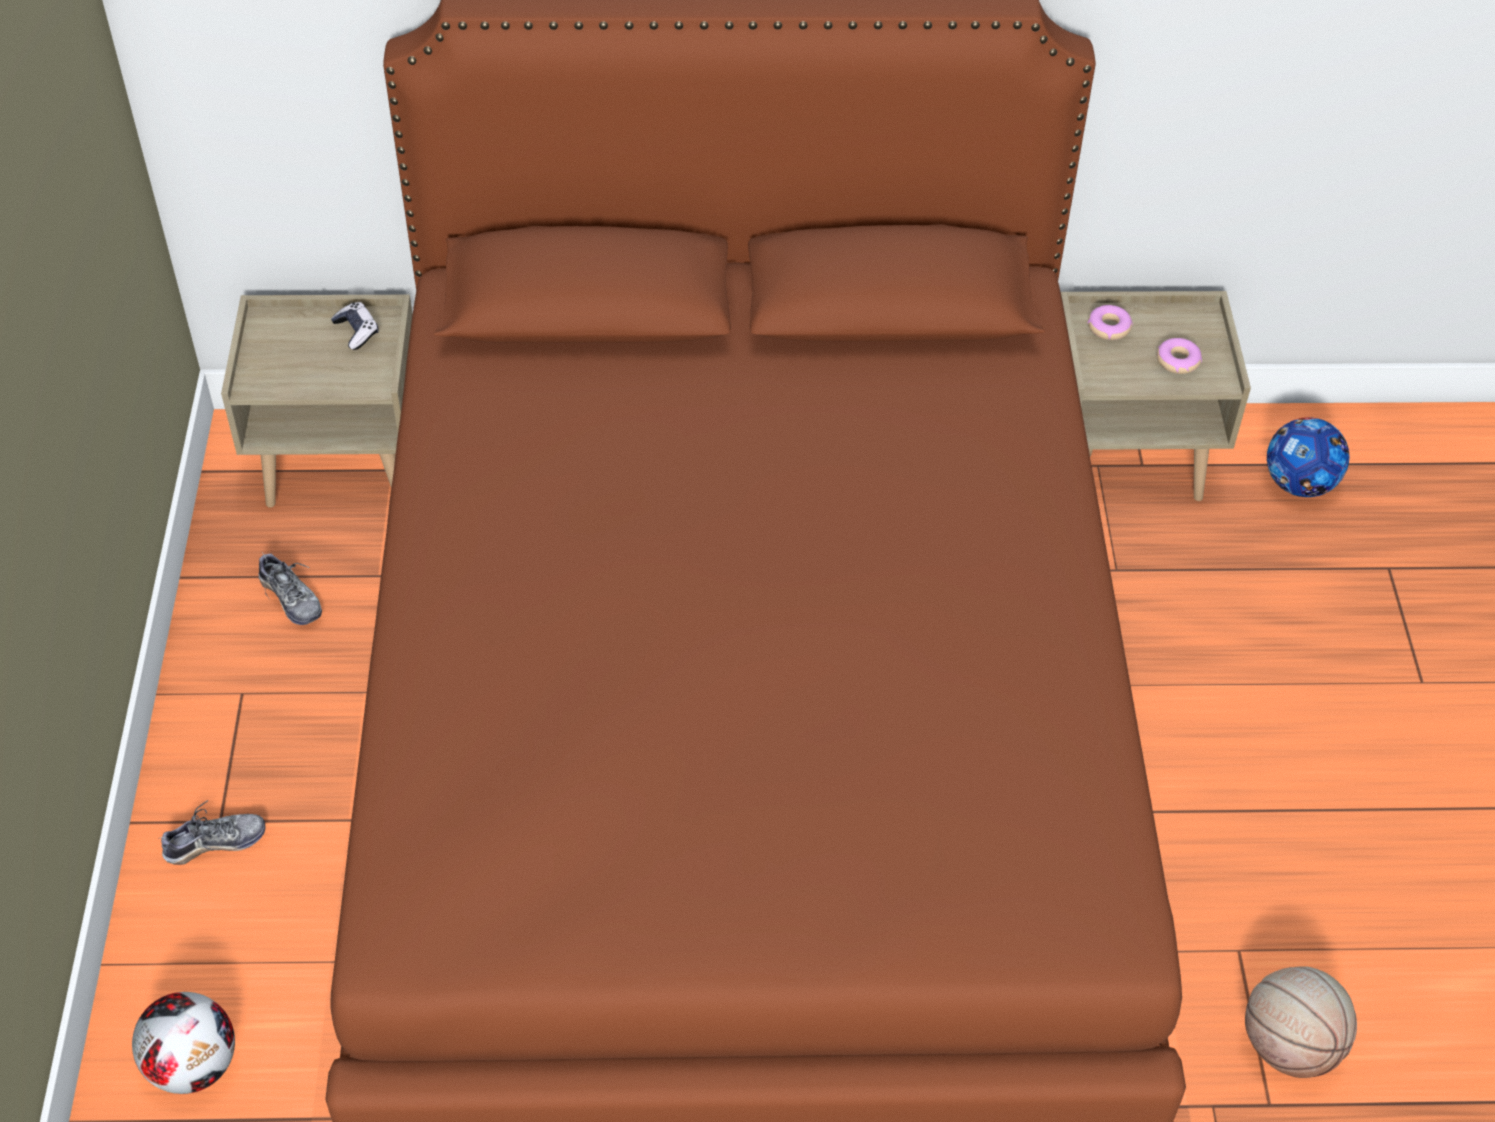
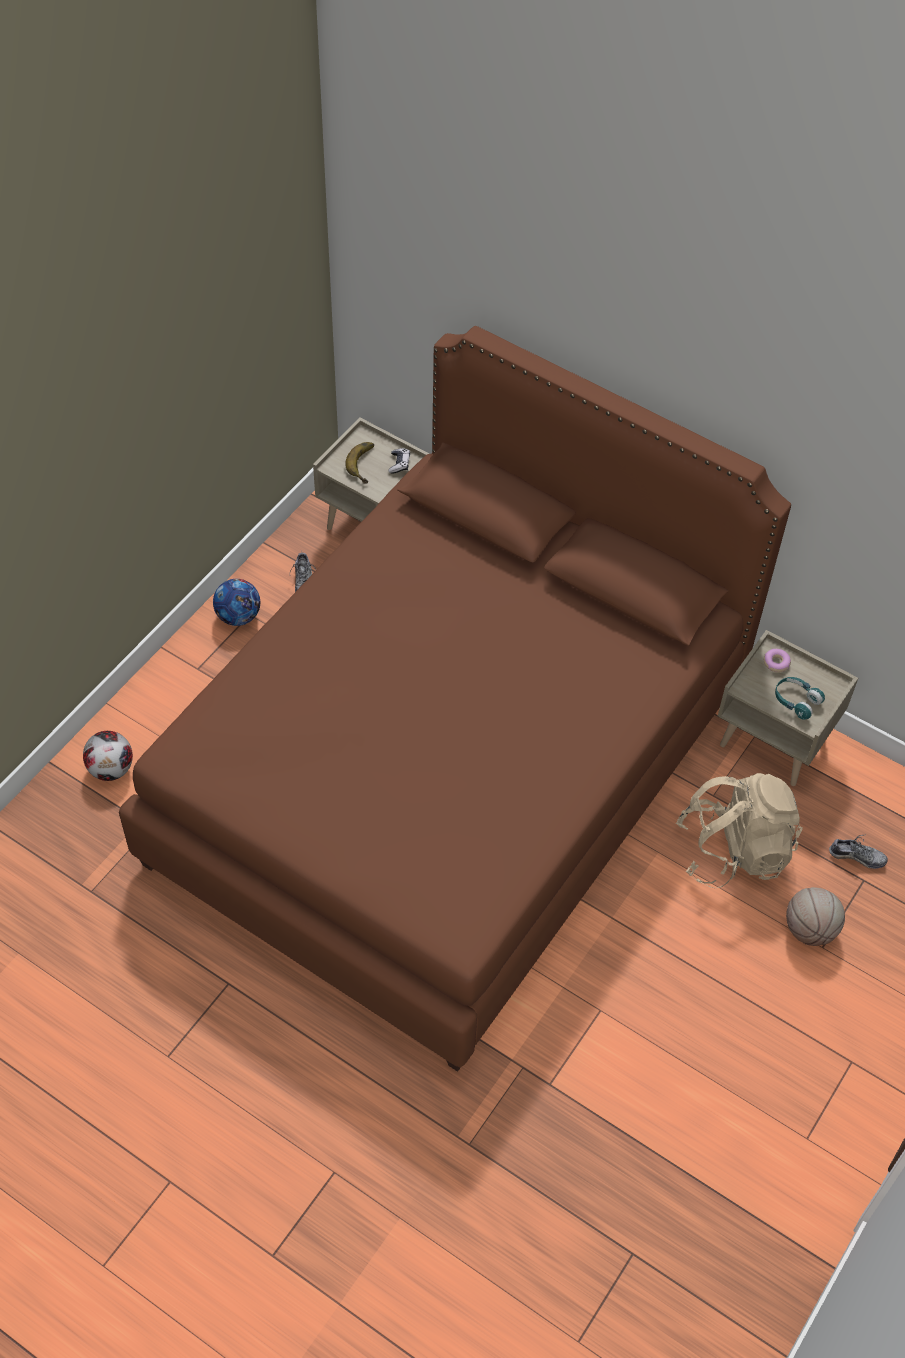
camera: 35 degrees right, 5 degrees up
(215, 843) = (188, 677): shoe -> shoe (857, 856)
(305, 356) = (366, 464): none -> banana
(1177, 361) = (796, 701): donut -> turquoise headphones
(1205, 625) = (733, 850): none -> beige backpack
(1289, 1045) = (583, 1066): basketball -> basketball (810, 929)
(1299, 484) = (857, 808): football -> football (238, 616)

